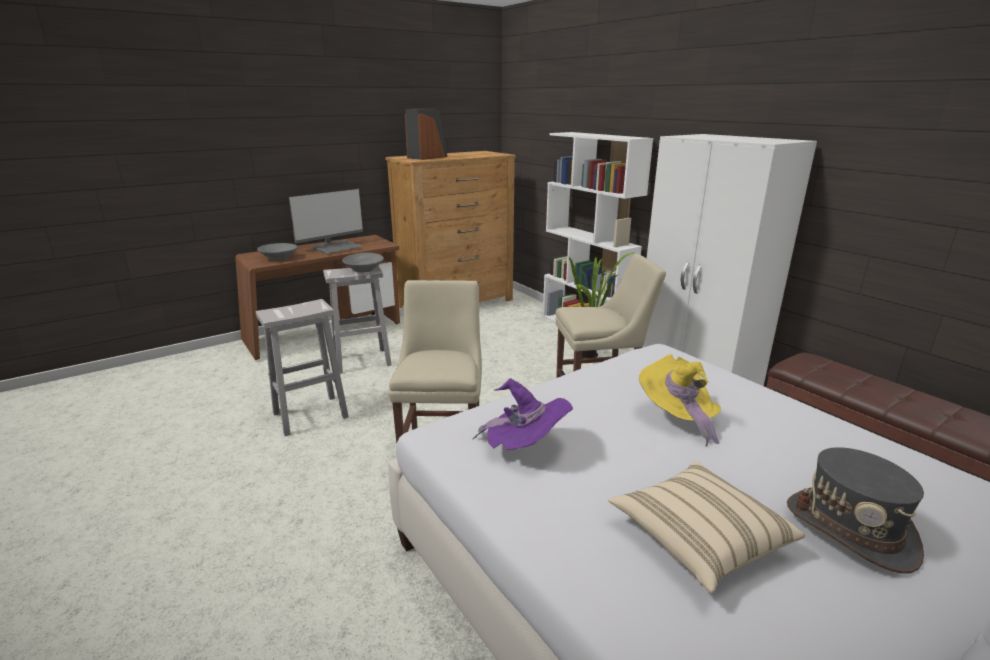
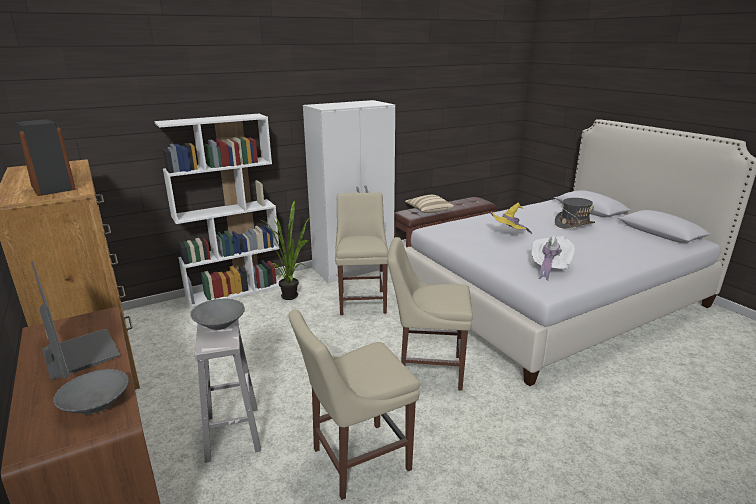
camera: 85 degrees left, 0 degrees up
(311, 414) = (356, 460): white stool -> beige chair
(525, 447) = (549, 268): purple hat -> white hat
(699, 539) = (593, 244): beige pillow -> beige pillow (428, 211)

